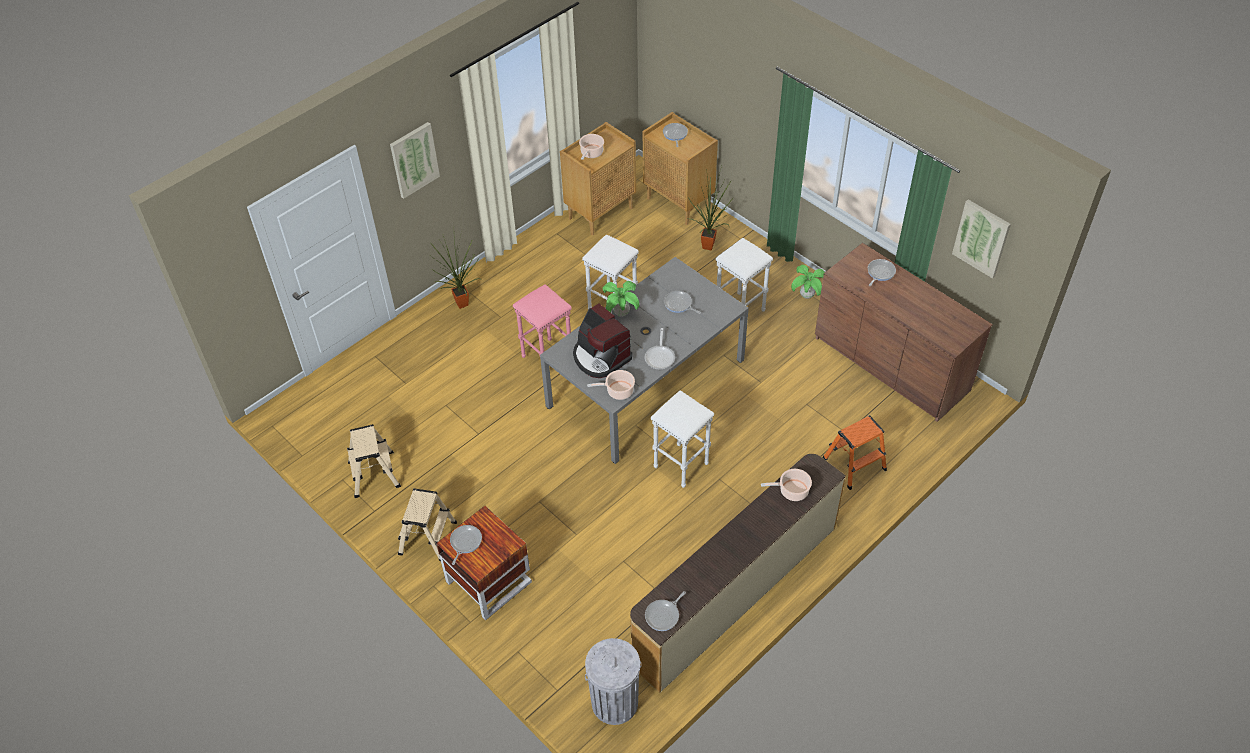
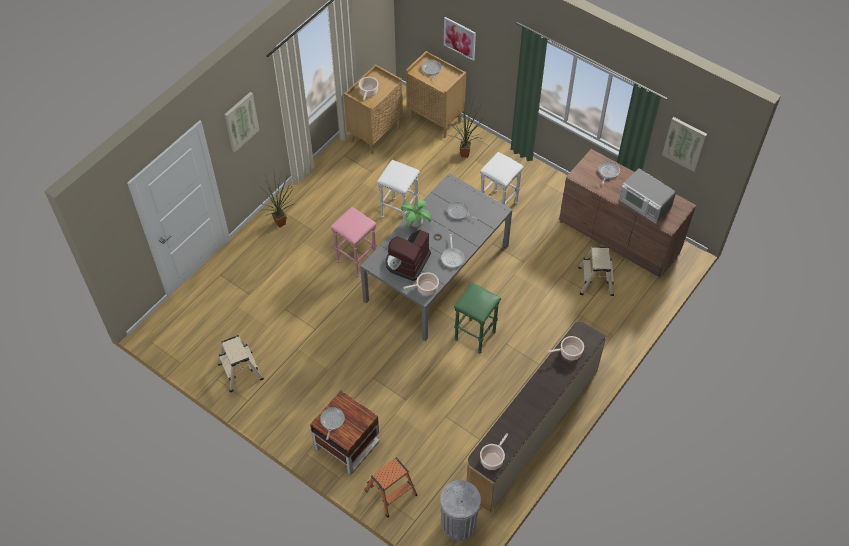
camera: 10 degrees left, 5 degrees up
(427, 538) = (293, 417): beige step ladder -> beige step ladder (595, 281)
(600, 357) = (407, 262): coffee machine -> coffee machine turned 75 degrees clockwise
(663, 615) = (492, 459): frying pan -> cooking pot
(681, 466) = (475, 336): white stool -> green stool
(711, 94) = (459, 38): none -> picture
(807, 295) = (547, 187): potted plant -> none
(854, 464) = (603, 319): orange step ladder -> orange step ladder (390, 492)
(922, 316) = (644, 204): none -> microwave

